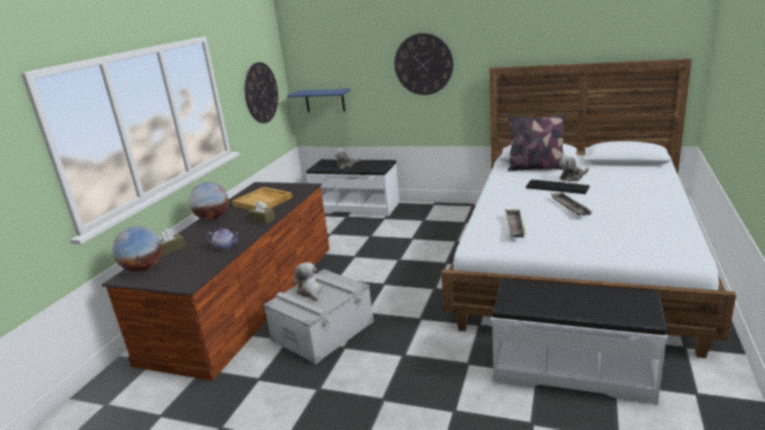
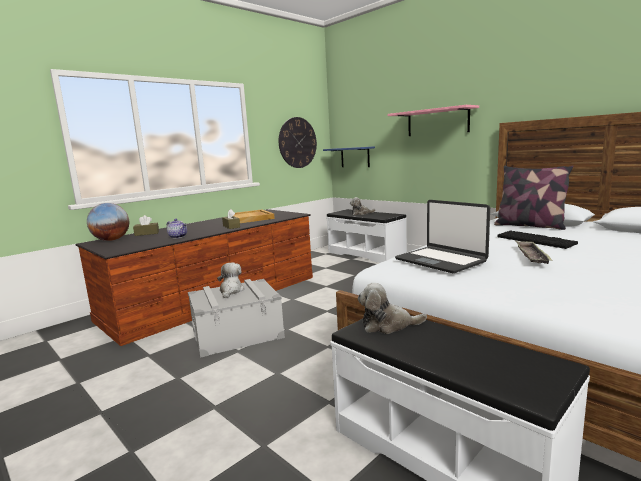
camera: 25 degrees right, 10 degrees down
(213, 218) = (203, 222): globe -> none
(423, 64) = (437, 122): wall clock -> pink shelf
(515, 226) = (441, 260): tray -> laptop
(572, 177) = (566, 236): plush toy -> plush toy (388, 325)

